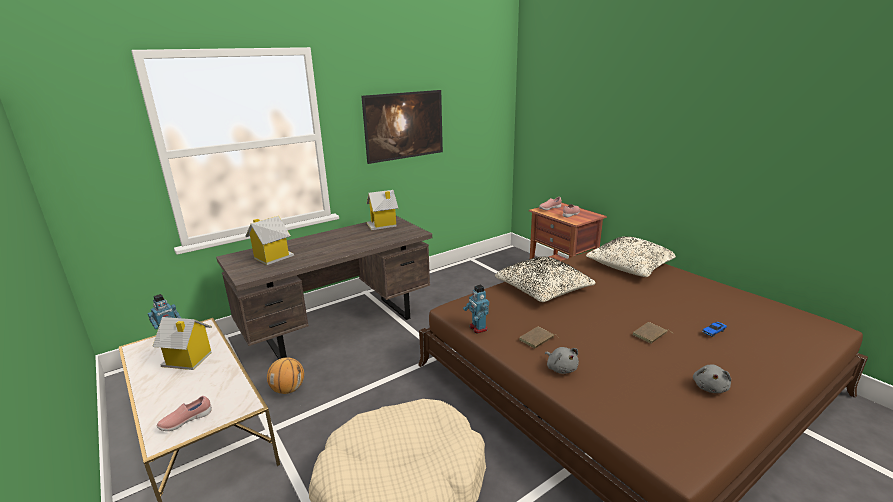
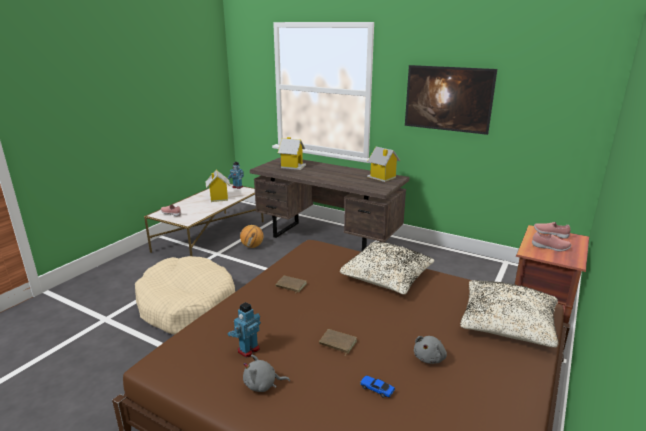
camera: 65 degrees right, 0 degrees up
(478, 328) = (292, 260): toy robot -> toy robot (248, 350)
(561, 368) = (254, 302): grey plush toy -> grey plush toy (430, 358)

